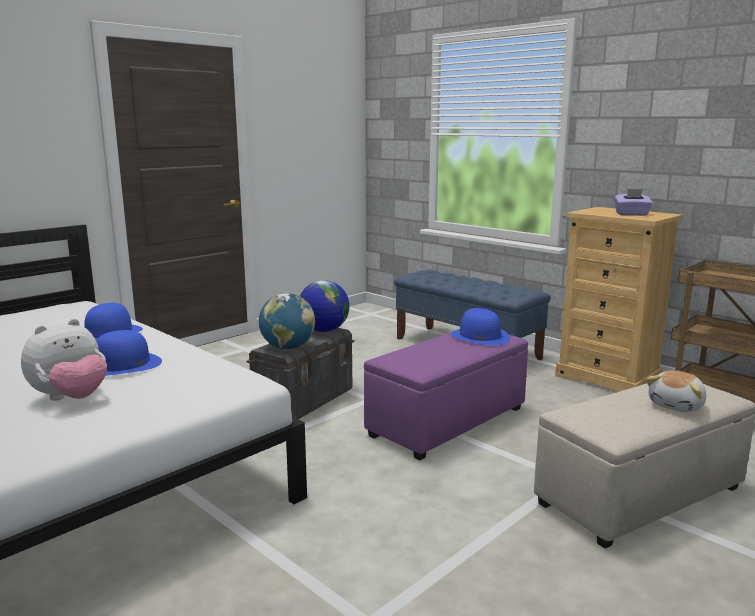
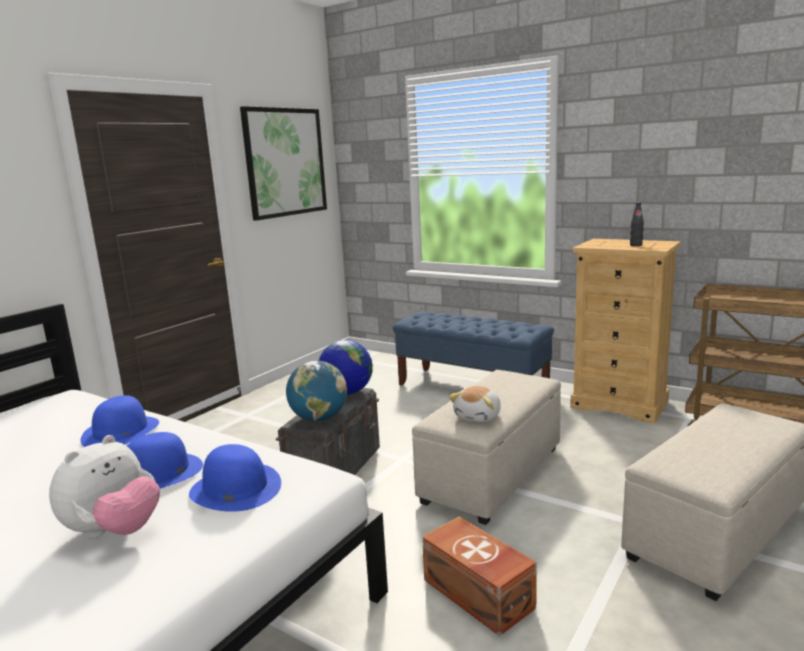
camera: 10 degrees left, 0 degrees up
(311, 114) = (285, 162): none -> picture
(384, 511) = (478, 595): none -> brown storage box
(447, 422) = (492, 475): purple ottoman -> beige ottoman
(479, 336) = (514, 382): blue hat -> blue hat (235, 488)
(631, 214) = (636, 245): purple tissue box -> black bottle
(677, 405) = (750, 440): plush toy -> plush toy (479, 416)

